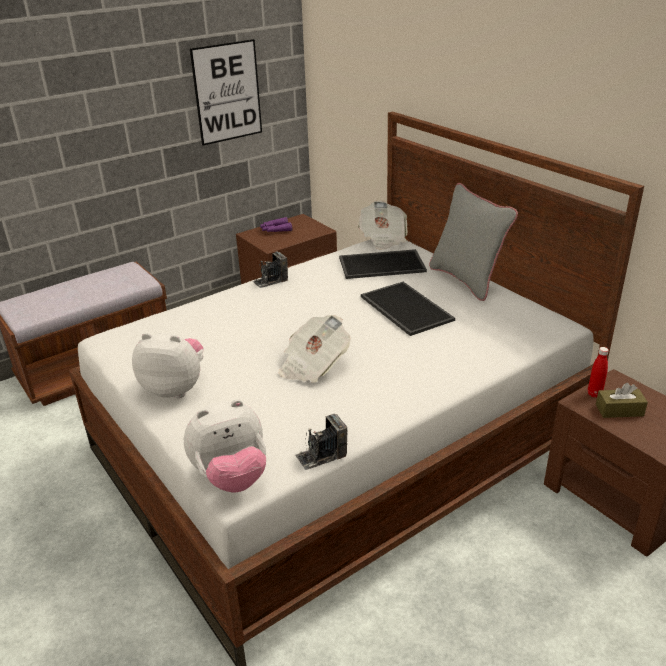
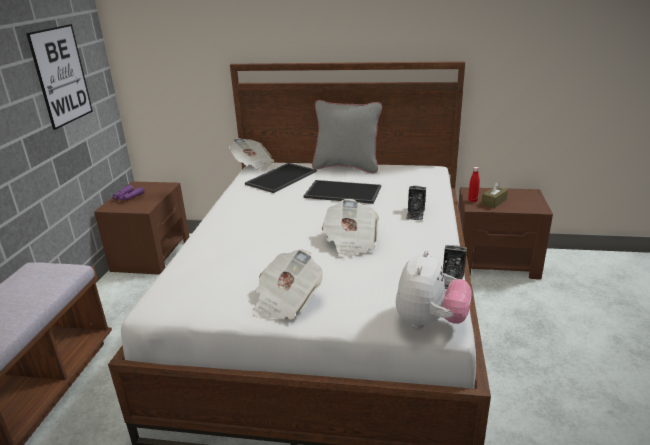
camera: 45 degrees left, 5 degrees down
(175, 388) = (286, 302): plush toy -> newspaper
(270, 281) = (221, 214): camera -> camera (415, 213)

